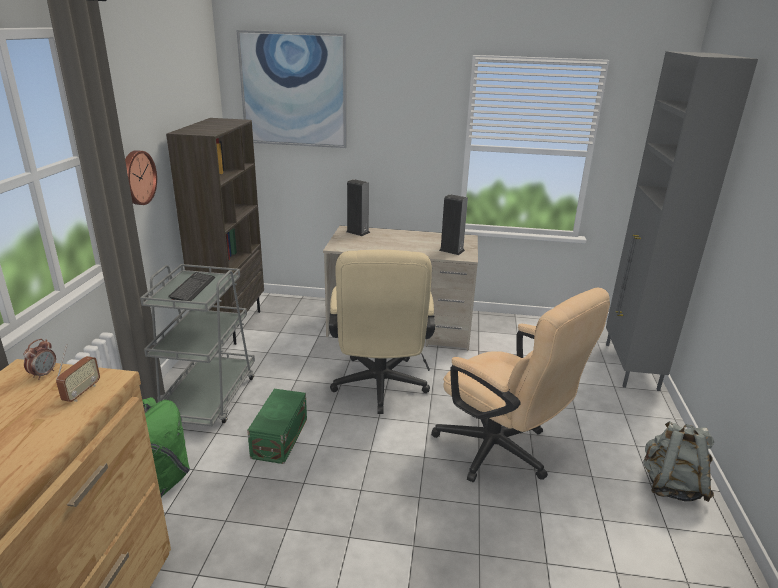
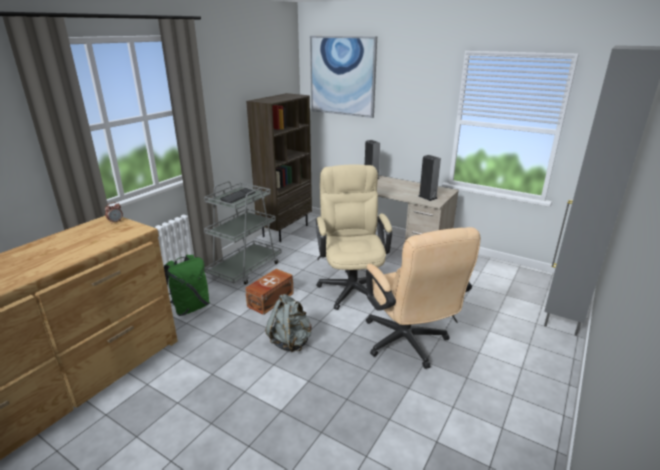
camera: 25 degrees right, 0 degrees up
(82, 392) = (123, 233): radio -> none
(137, 177) = (220, 126): wall clock -> none
(278, 438) = (269, 300): green storage box -> brown storage box
(379, 389) = (351, 286): beige office chair -> beige office chair turned 150 degrees clockwise
(671, 486) = (529, 402): grey backpack -> grey backpack (291, 341)

